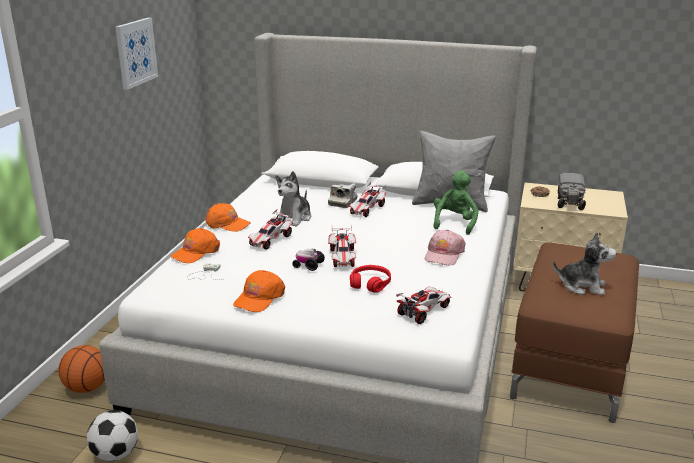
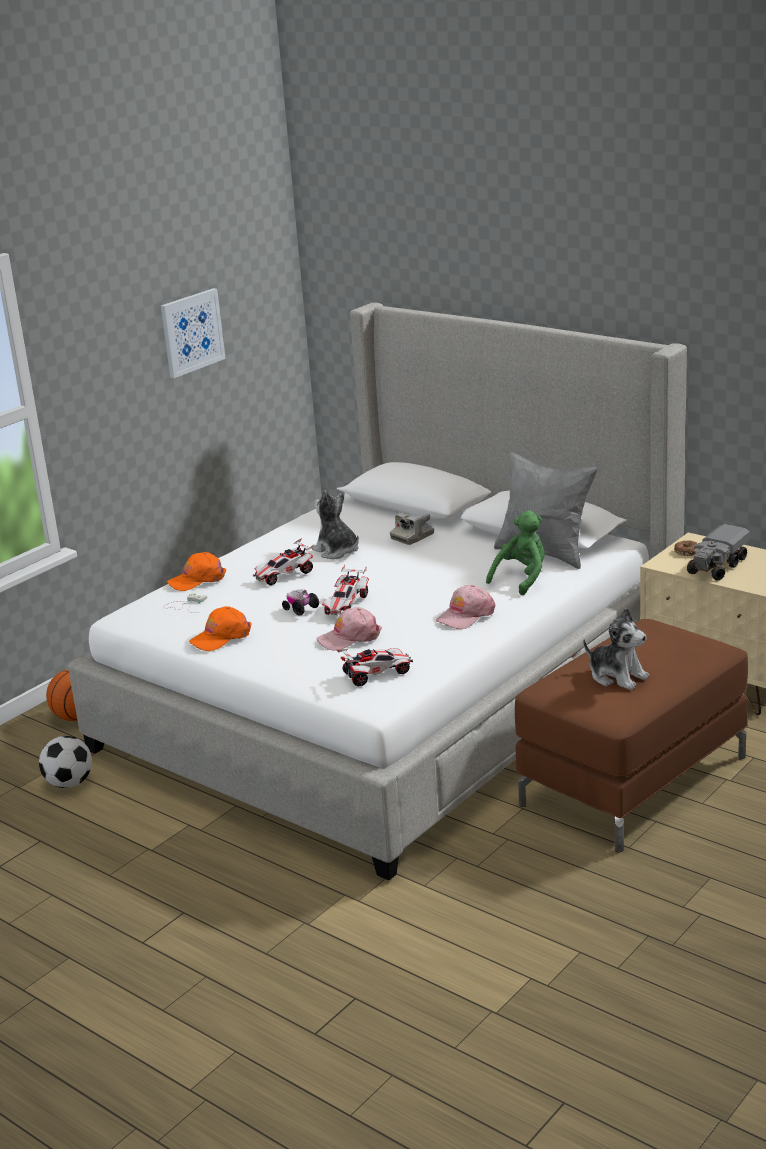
camera: 25 degrees right, 0 degrees up
(227, 224) = (256, 550): orange cap -> none
(294, 218) = (337, 551): plush toy -> plush toy turned 90 degrees clockwise
(367, 209) = (432, 549): toy car -> none
(370, 283) = (349, 637): red headphones -> pink cap

